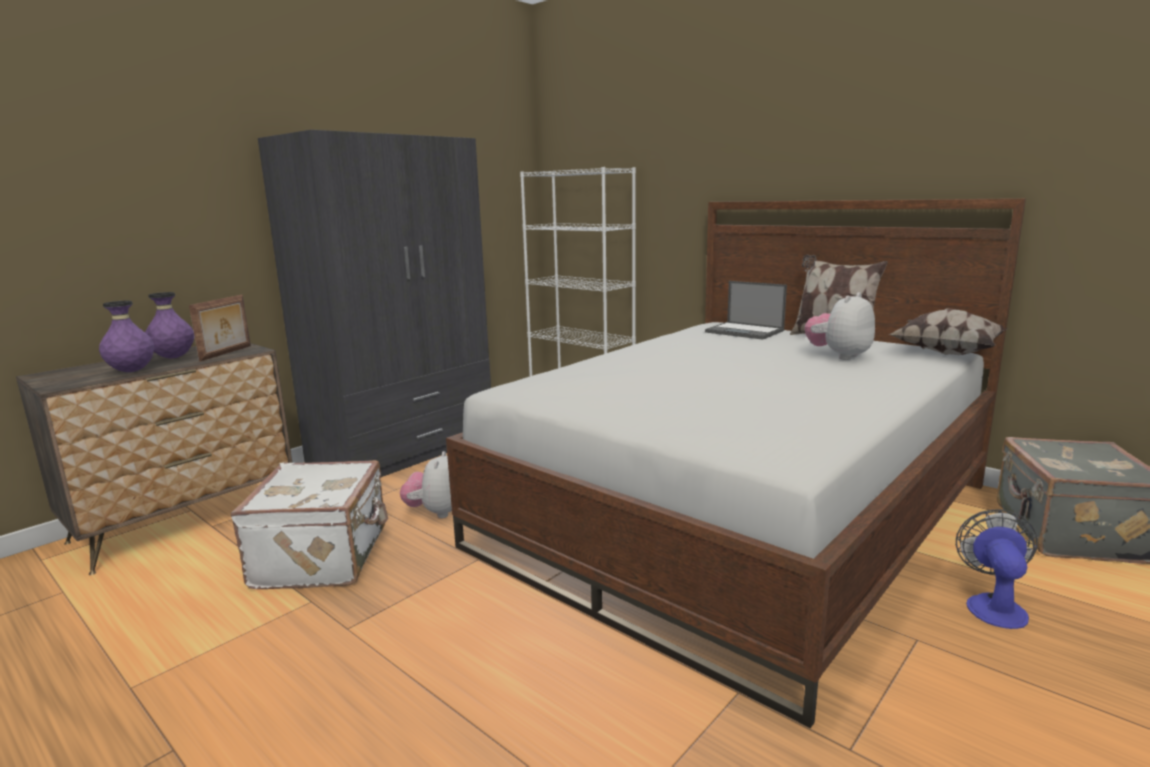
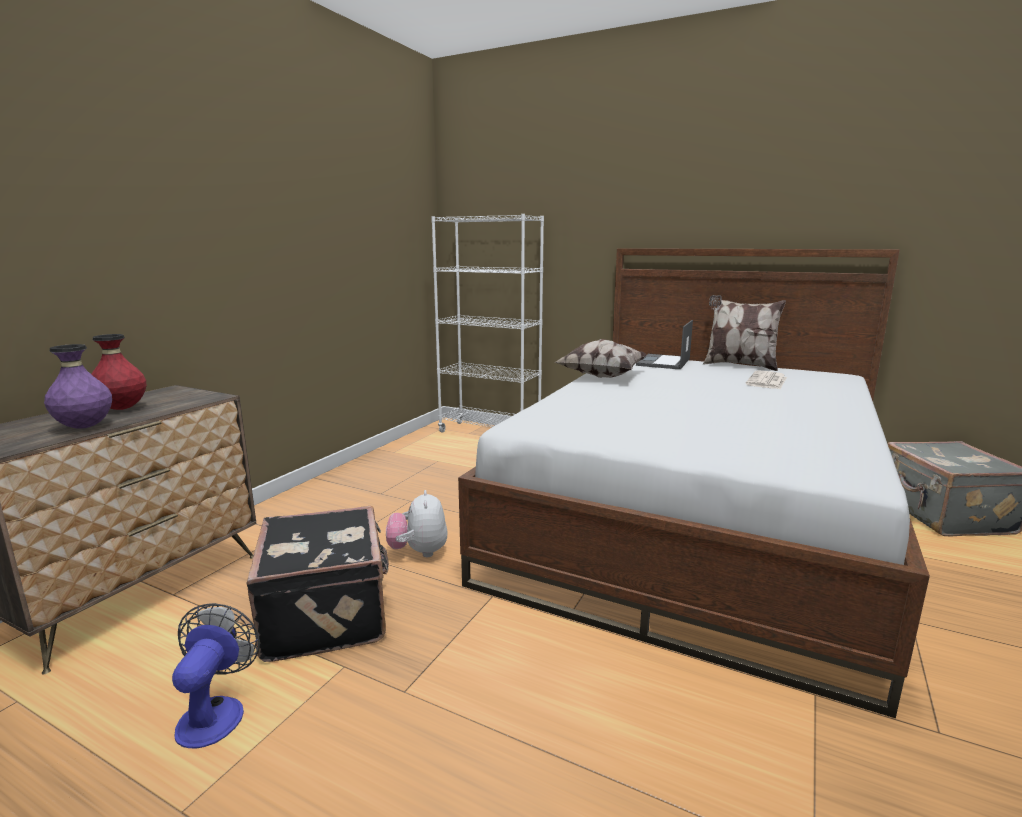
camera: 15 degrees left, 0 degrees up
(174, 358) = (122, 409): purple vase -> red vase
(227, 353) = (184, 401): picture frame -> none
(324, 557) = (328, 614): white suitcase -> black suitcase
(404, 450) = (344, 490): grey wardrobe -> none
(745, 331) = (663, 362): laptop -> laptop turned 90 degrees clockwise
(839, 356) = (767, 381): plush toy -> newspaper
(945, 353) = (840, 375): pillow -> pillow (601, 376)
(993, 605) = (940, 582): fan -> fan (215, 712)

